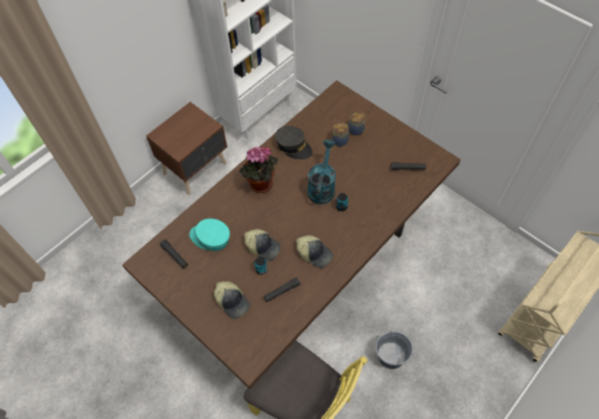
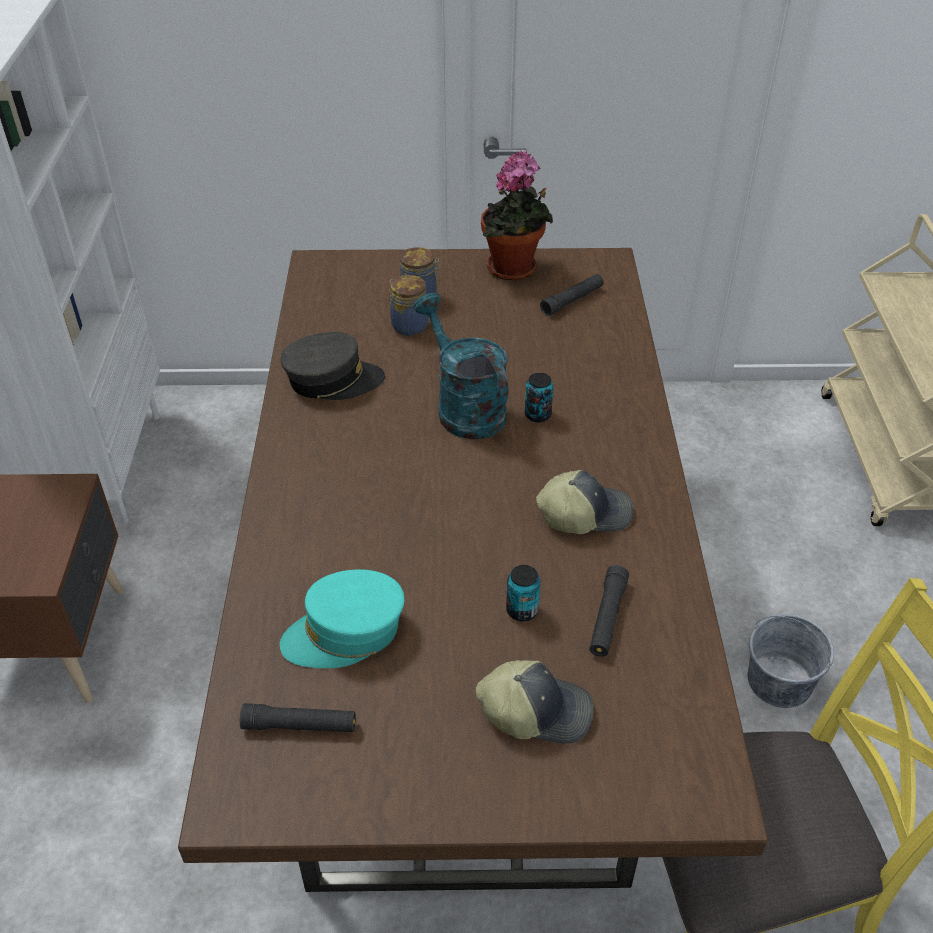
camera: 45 degrees left, 15 degrees down
(260, 186) = (343, 476): potted plant -> potted plant (514, 270)
(263, 246) = (475, 570): cap -> none

